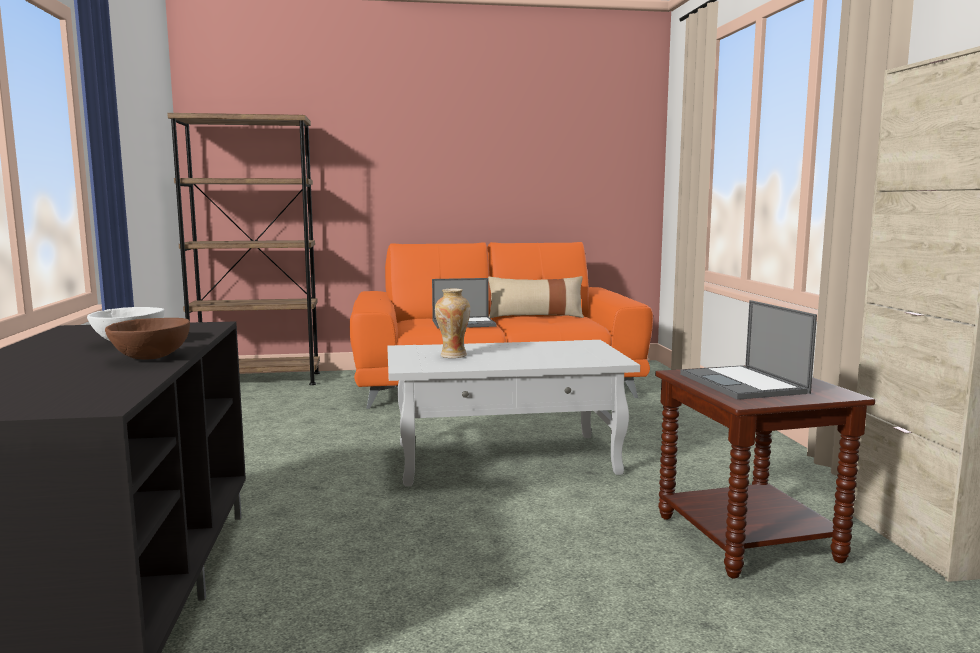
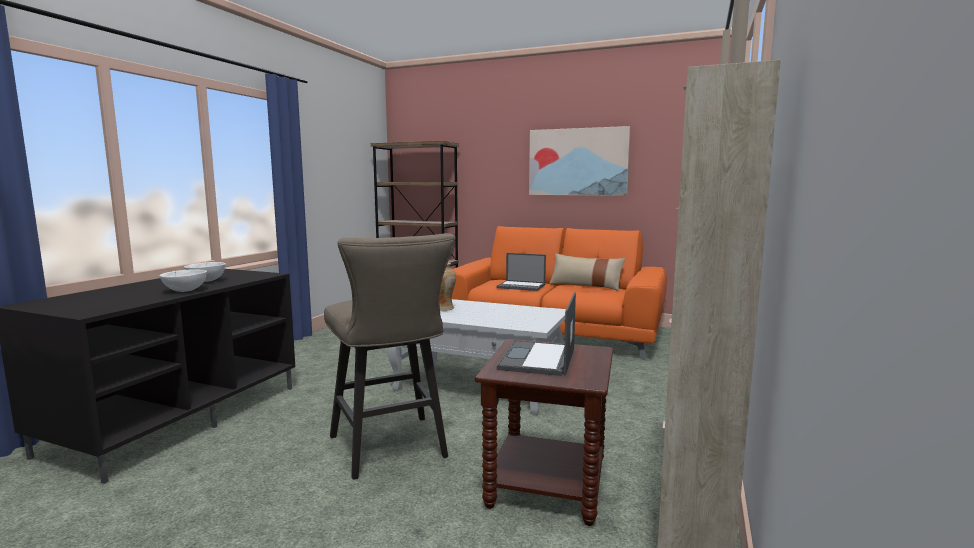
camera: 30 degrees right, 0 degrees up
(151, 358) = (185, 291): brown bowl -> white bowl
(489, 154) = (578, 162): none -> picture
(528, 553) = (391, 450): none -> beige stool

